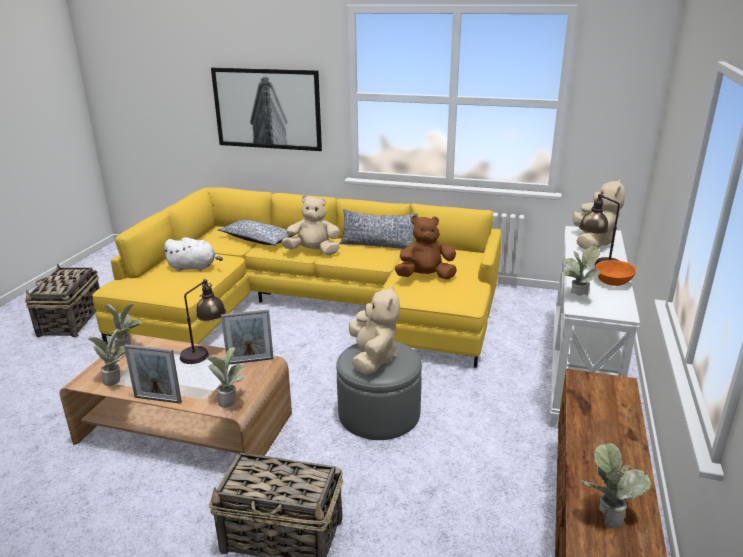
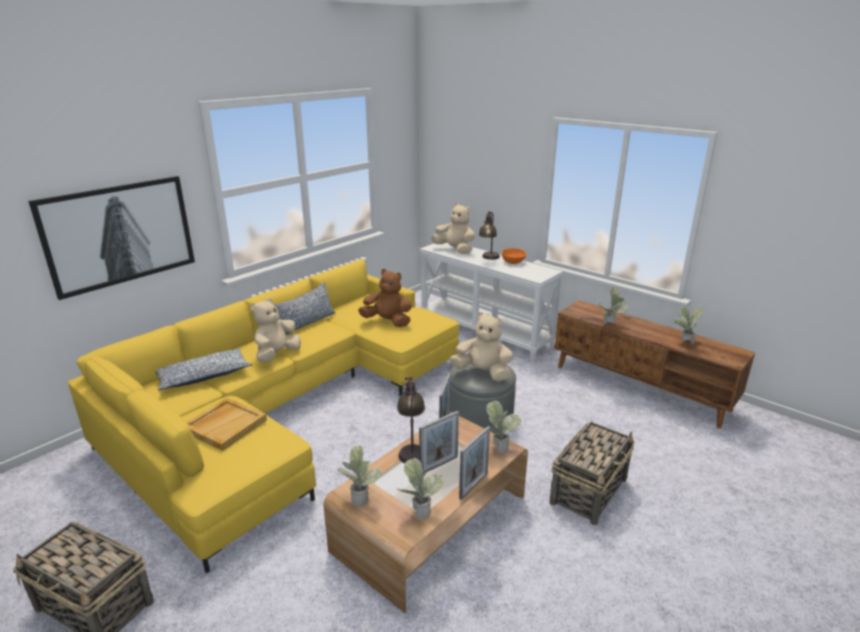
camera: 65 degrees left, 0 degrees up
(184, 373) = (439, 465): none -> picture frame
(194, 267) = (225, 425): white plush toy -> beige tray
(425, 277) = (387, 322): brown plush toy -> brown plush toy turned 90 degrees clockwise
(576, 297) = (524, 275): potted plant -> potted plant (609, 324)

